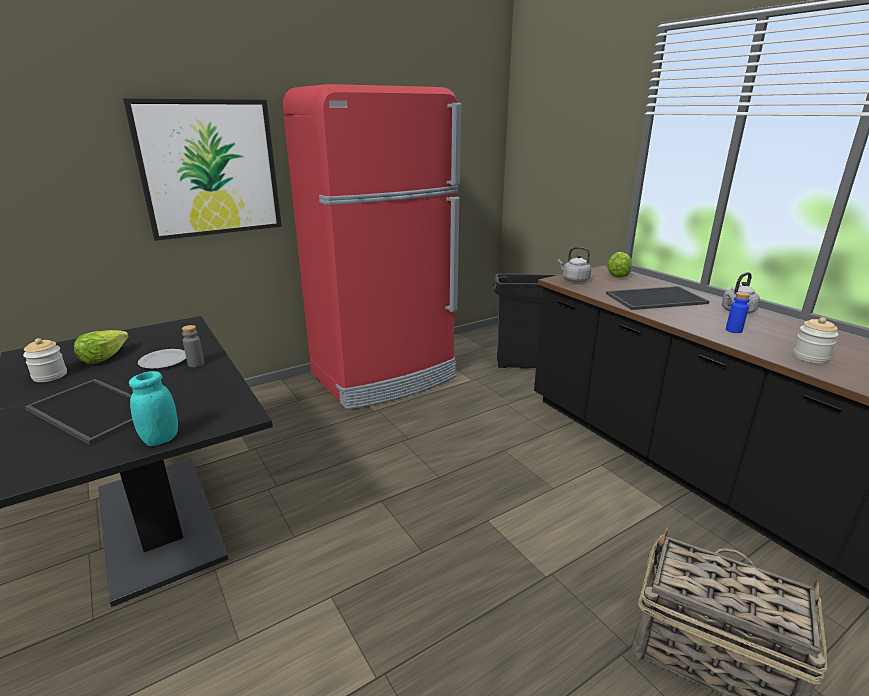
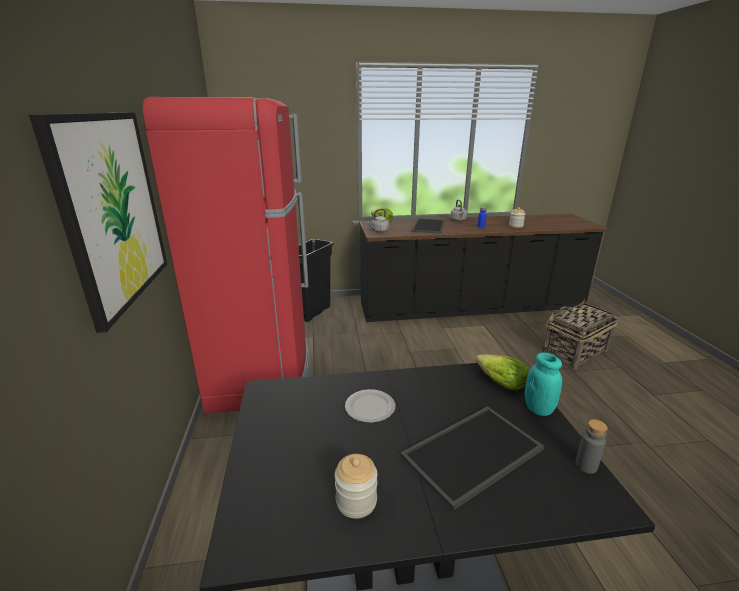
camera: 65 degrees left, 0 degrees up
(103, 357) = (326, 454): lettuce -> lettuce (500, 382)
(196, 364) = (392, 387): grey bottle -> grey bottle (586, 465)

